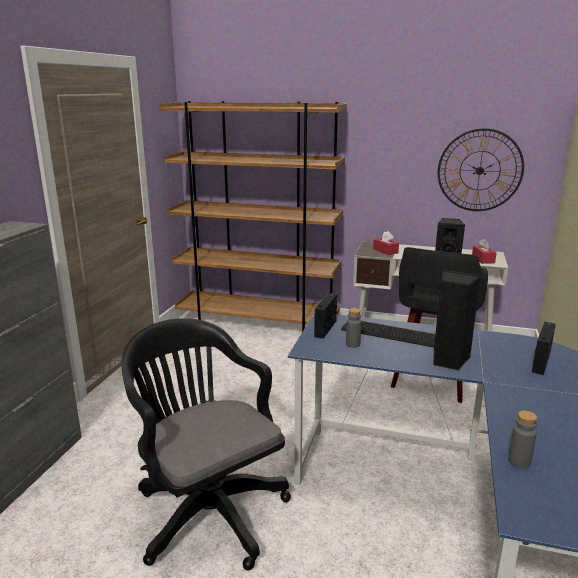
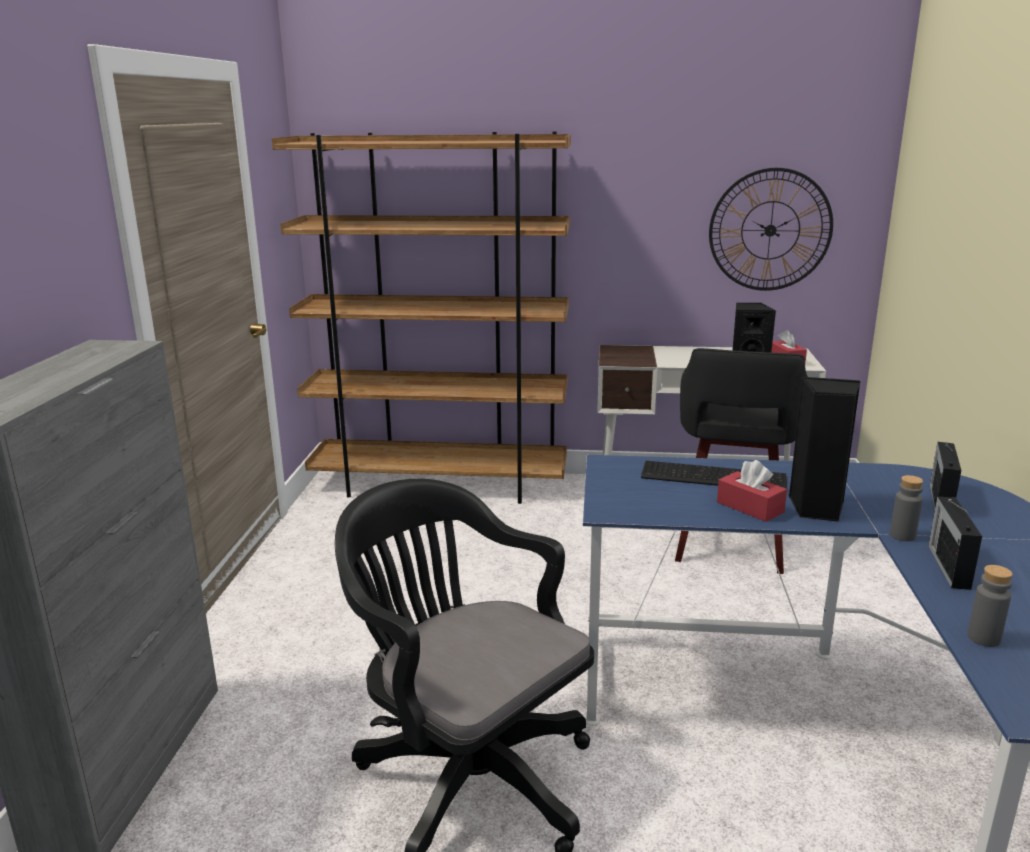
camera: 10 degrees left, 0 degrees up
(326, 328) = (617, 477): radio -> radio (948, 566)
(353, 344) = (670, 498): grey bottle -> grey bottle (902, 536)
(385, 251) = (641, 357): red tissue box -> red tissue box (750, 507)

